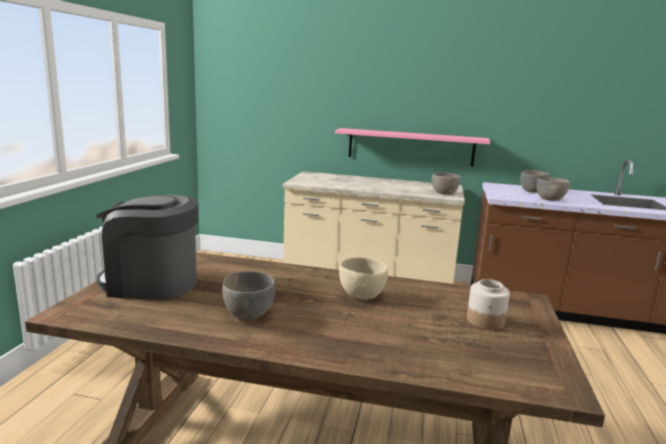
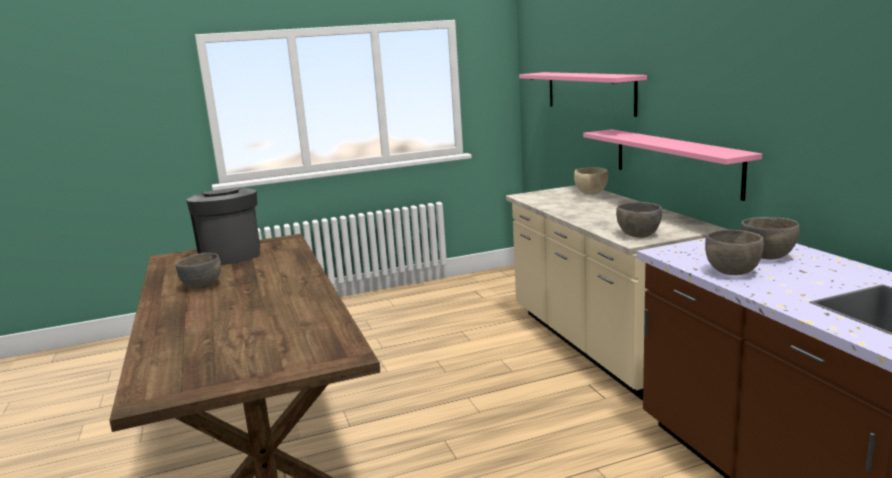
camera: 60 degrees right, 0 degrees up
(311, 100) = (589, 92): none -> pink shelf
(361, 295) = (275, 301): beige bowl -> beige bowl (591, 193)
(485, 321) = (266, 349): jar -> none

